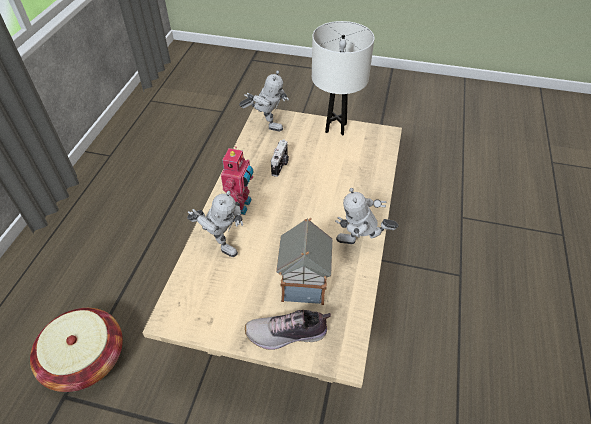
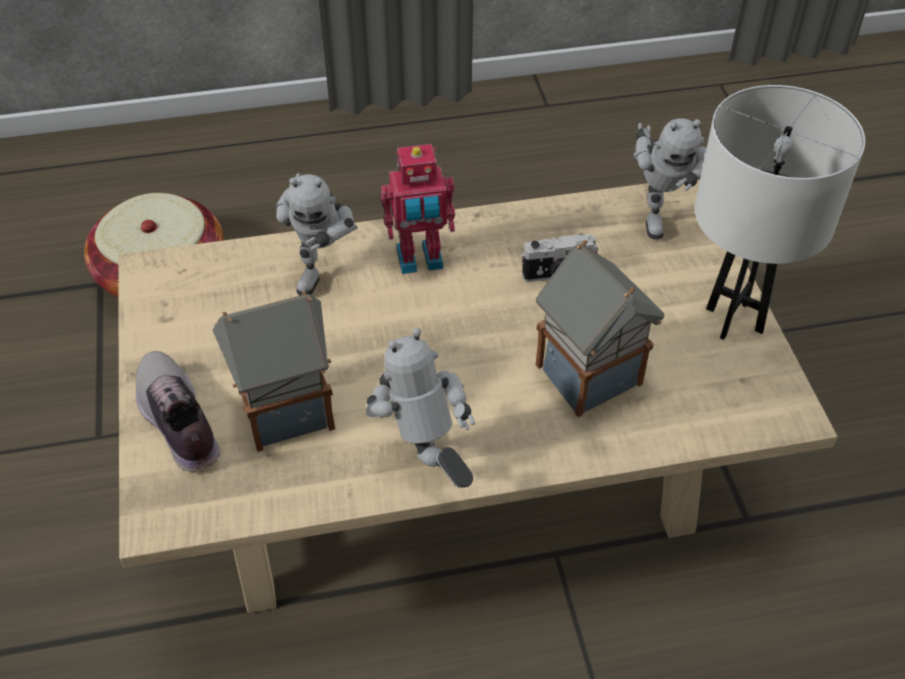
camera: 65 degrees right, 0 degrees up
(341, 177) = (590, 376): none -> toy house

